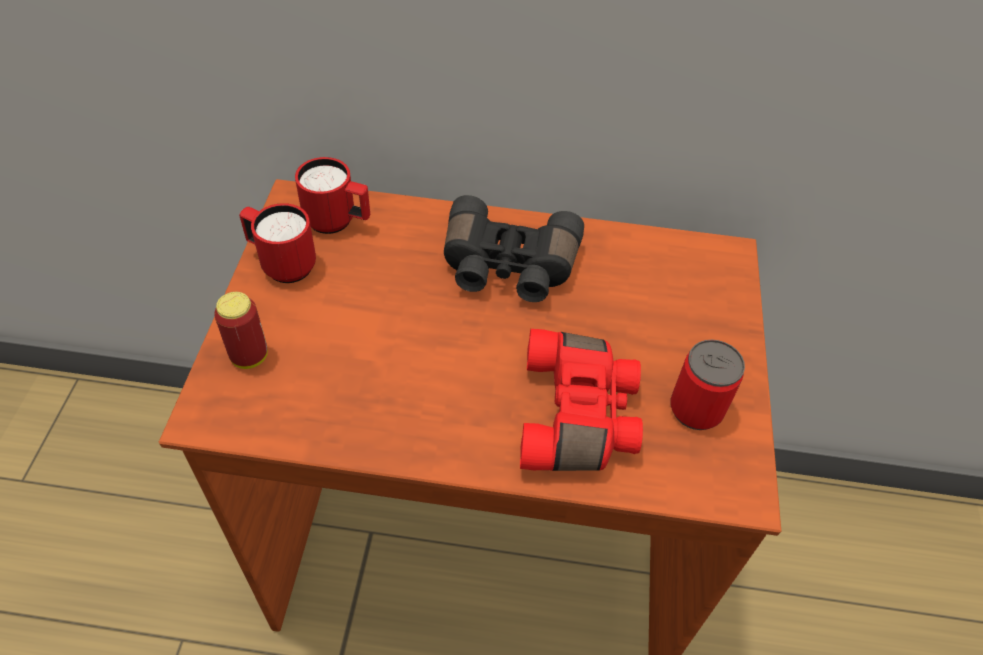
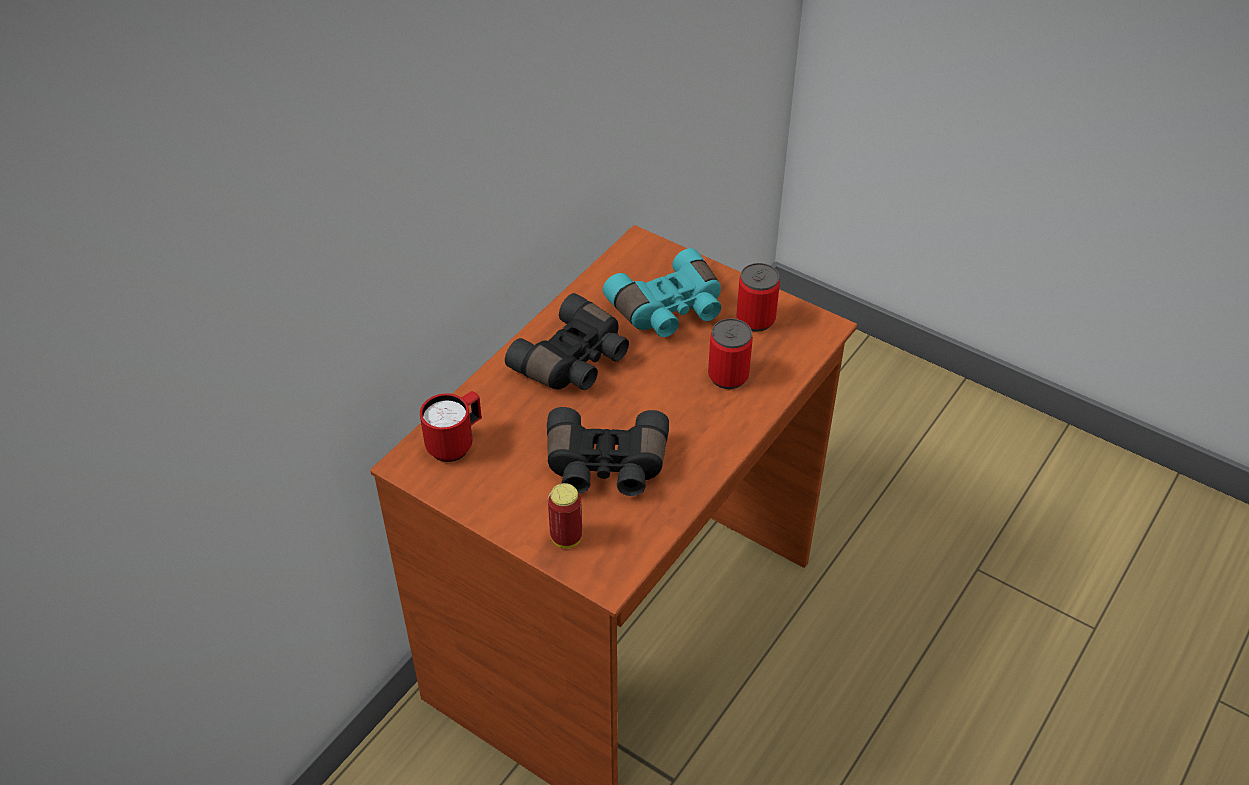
camera: 60 degrees left, 5 degrees down
(282, 264) = (480, 492): red mug -> none
(368, 352) = (605, 467): none -> black binoculars
(579, 416) = (728, 376): red binoculars -> can
(645, 319) = (669, 310): none -> turquoise binoculars

